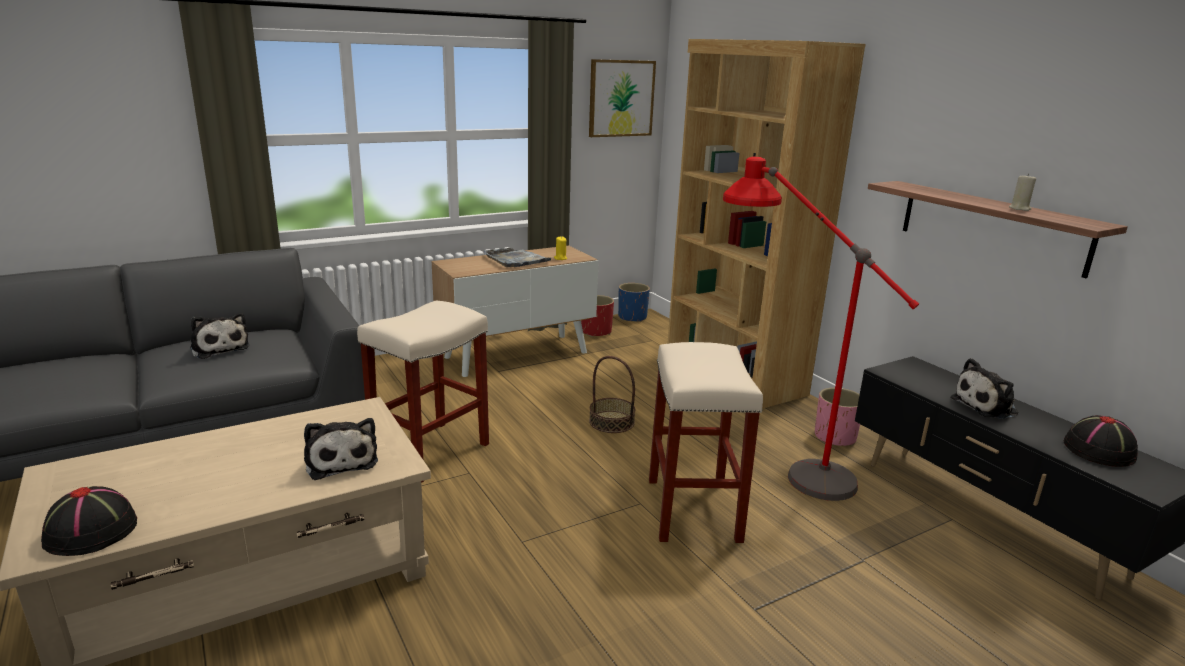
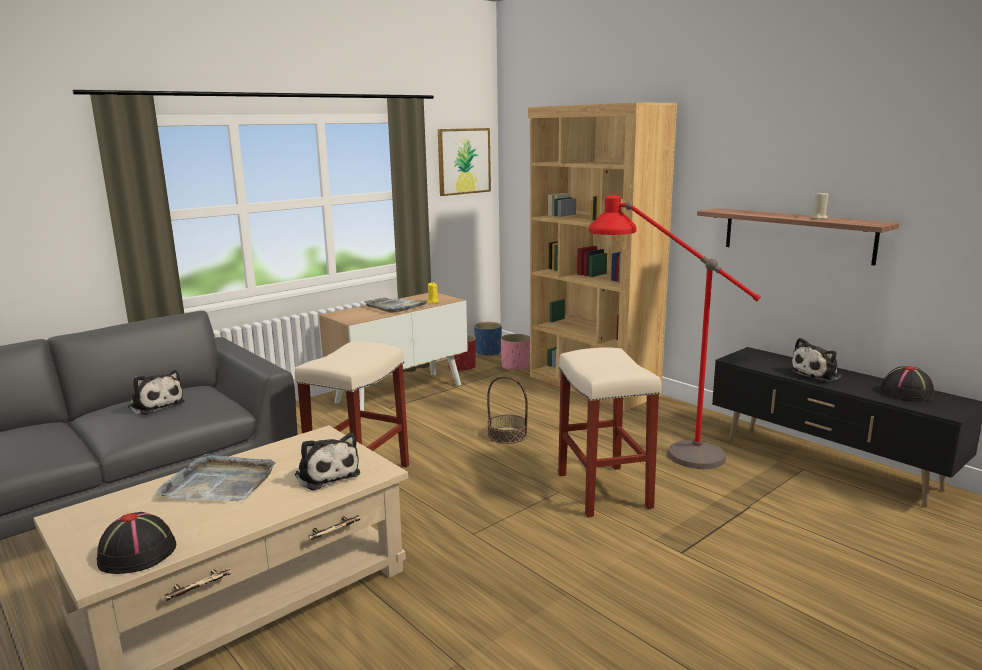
camera: 10 degrees left, 5 degrees down
(226, 454) = (220, 483): none -> grey tray
(835, 437) = (693, 423): pink planter -> pink planter (515, 367)

